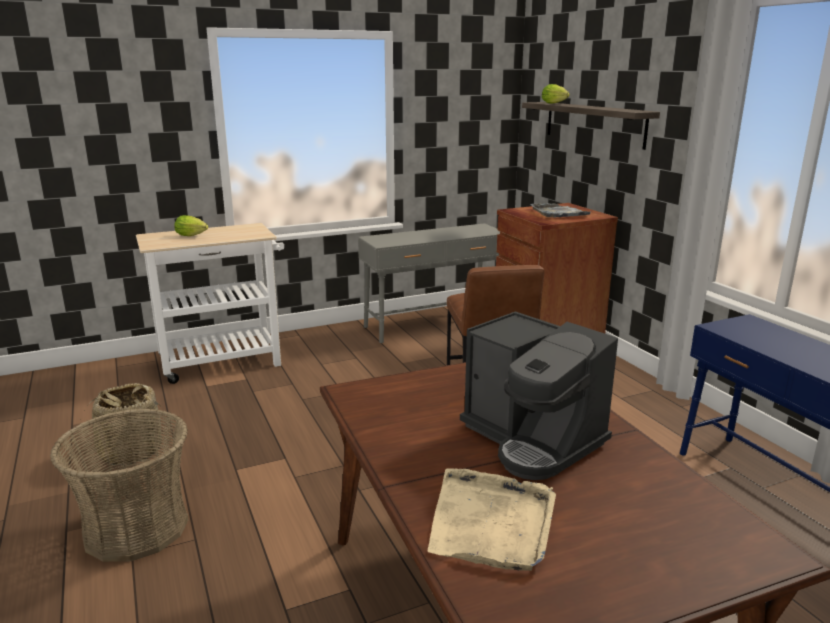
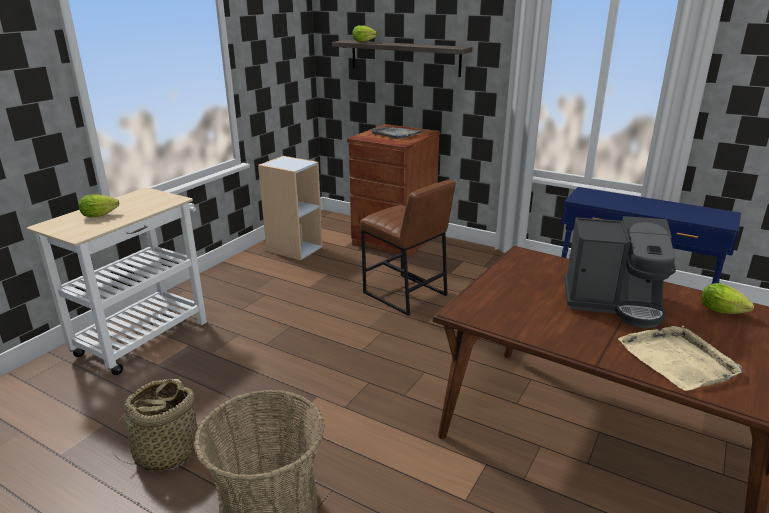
camera: 35 degrees left, 5 degrees up
(434, 325) = (294, 248): grey console table -> bookcase
(671, 503) = (724, 312): none -> lettuce

